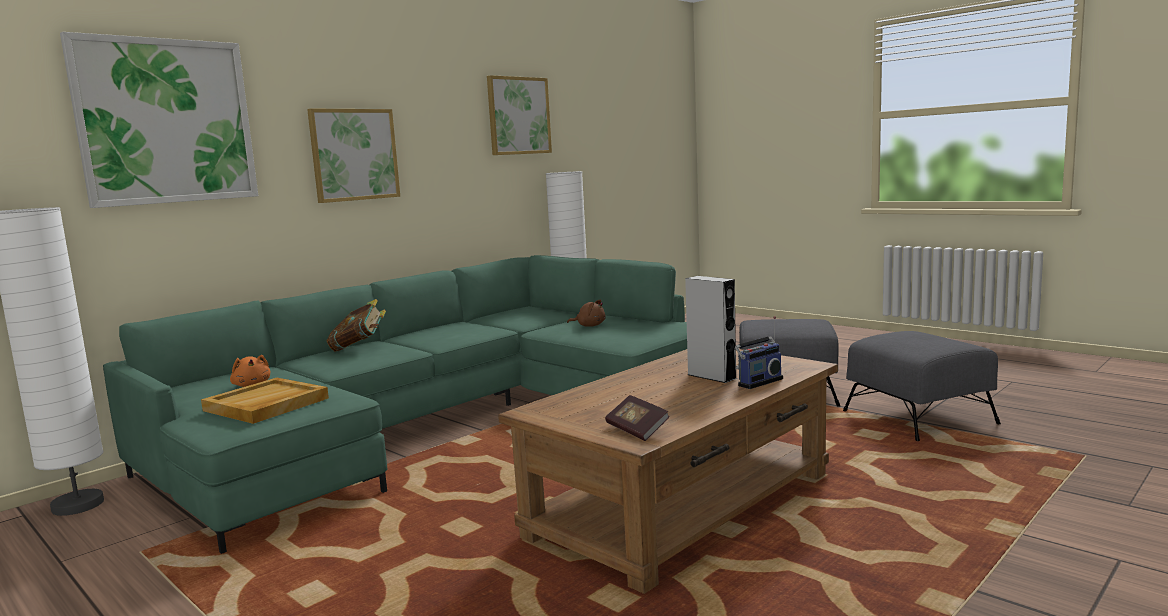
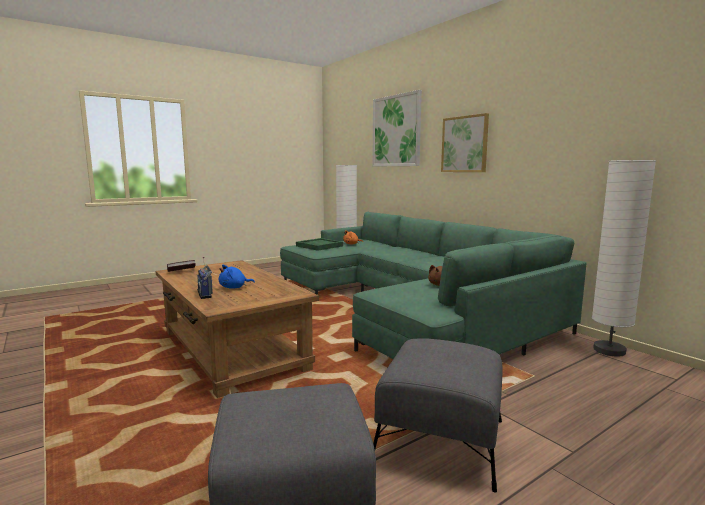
camera: 100 degrees right, 0 degrees up
(266, 405) = (319, 246): beige tray -> green tray
(359, 347) = (412, 251): book -> none
(518, 116) = (610, 103): picture -> none
(711, 376) = (234, 287): grey speaker -> blue plush toy

